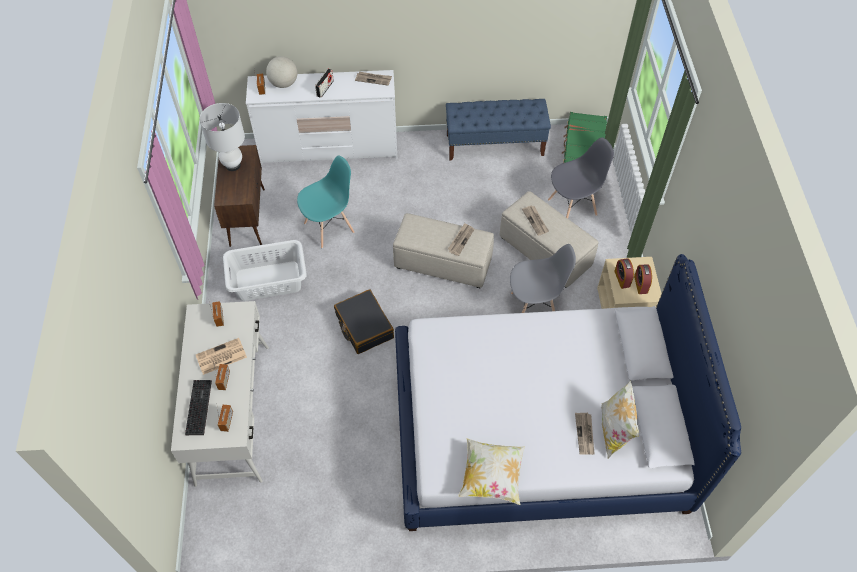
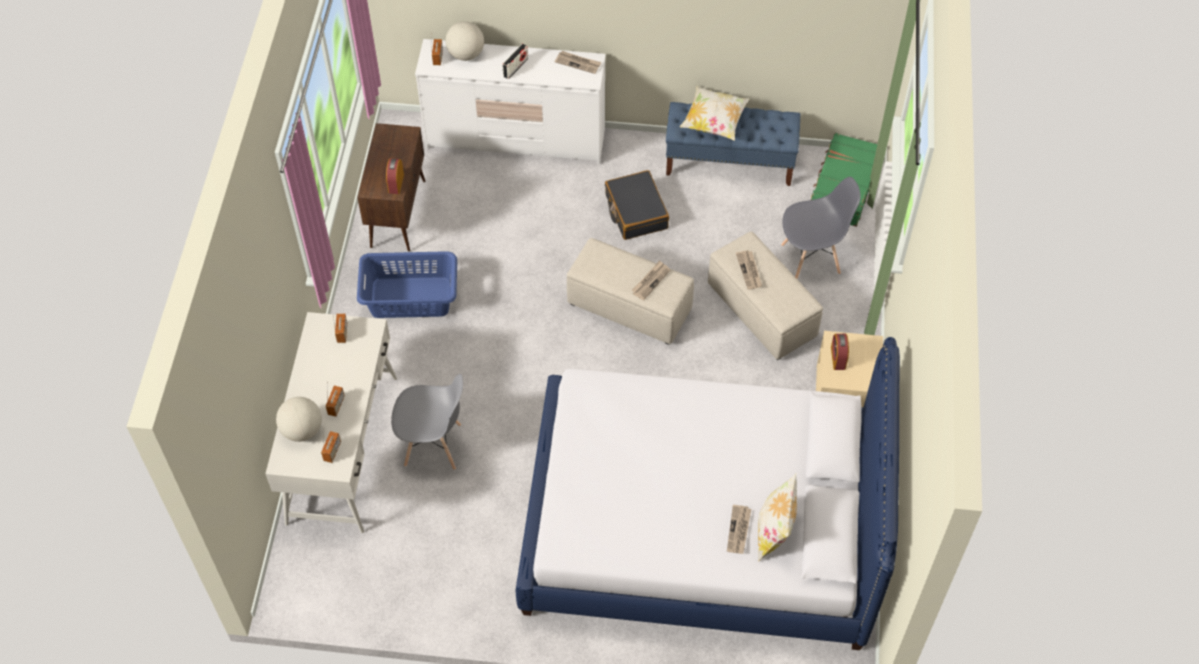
camera: 10 degrees right, 0 degrees up
(197, 406) = (302, 430): keyboard -> globe
(220, 357) = (336, 378): newspaper -> none
(233, 165) = (388, 149): white table lamp -> none
(269, 281) = (411, 298): white laundry basket -> blue laundry basket
(329, 227) = (497, 241): turquoise chair -> none
(364, 326) = (516, 370): black suitcase -> black suitcase (636, 212)
(491, 476) = (619, 559): pillow -> pillow (714, 122)
(534, 307) = (731, 378): grey chair -> grey chair (433, 445)
(640, 284) = (859, 368): alarm clock -> alarm clock (396, 183)

